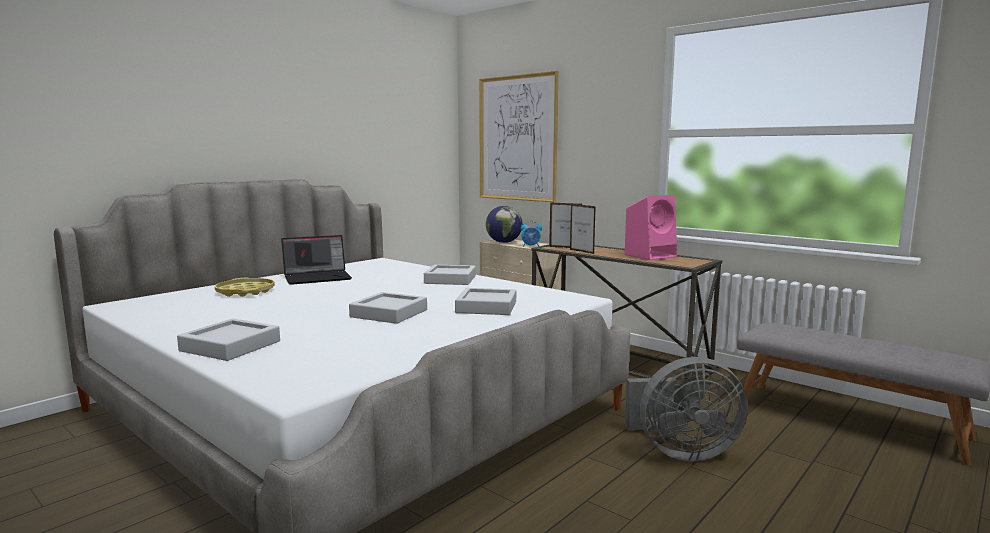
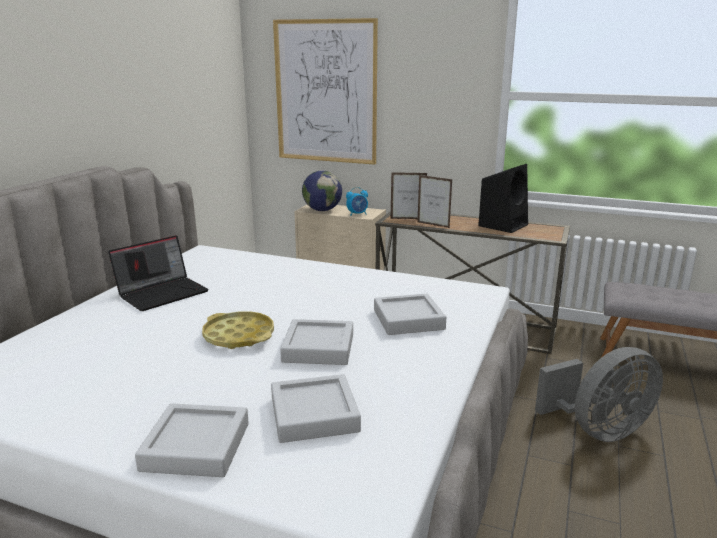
camera: 20 degrees left, 10 degrees up
(245, 292) = (98, 334): yellow tray -> yellow tray (239, 336)
(450, 279) = (320, 276): grey tray -> grey tray (314, 414)
(651, 255) = (503, 225): pink speaker -> black speaker

